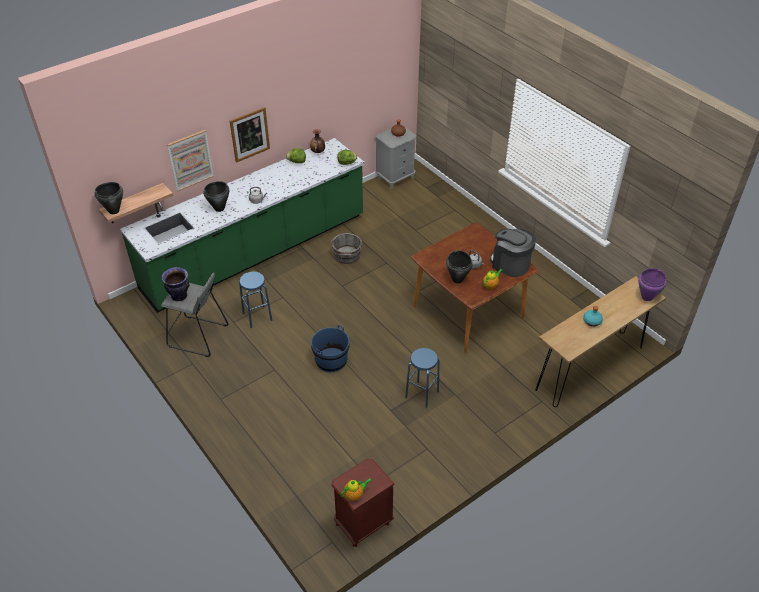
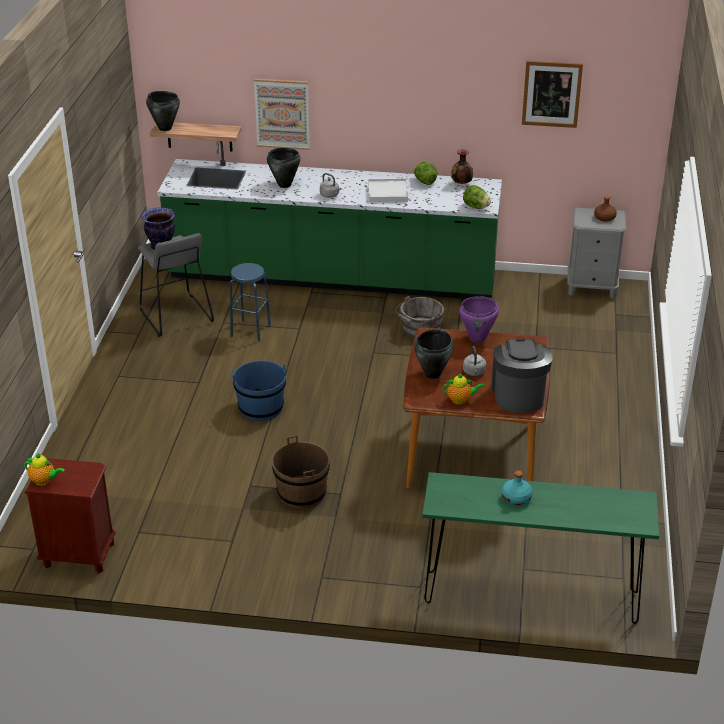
camera: 45 degrees right, 10 degrees down
(249, 134) = (370, 116): picture -> picture (551, 94)
(287, 180) = (387, 193): none -> white tray
(422, 394) = (301, 493): blue stool -> brown bucket
(589, 368) = (531, 597): brown console table -> green console table
(647, 297) = (632, 520): purple cooking pot -> purple cooking pot (477, 339)

